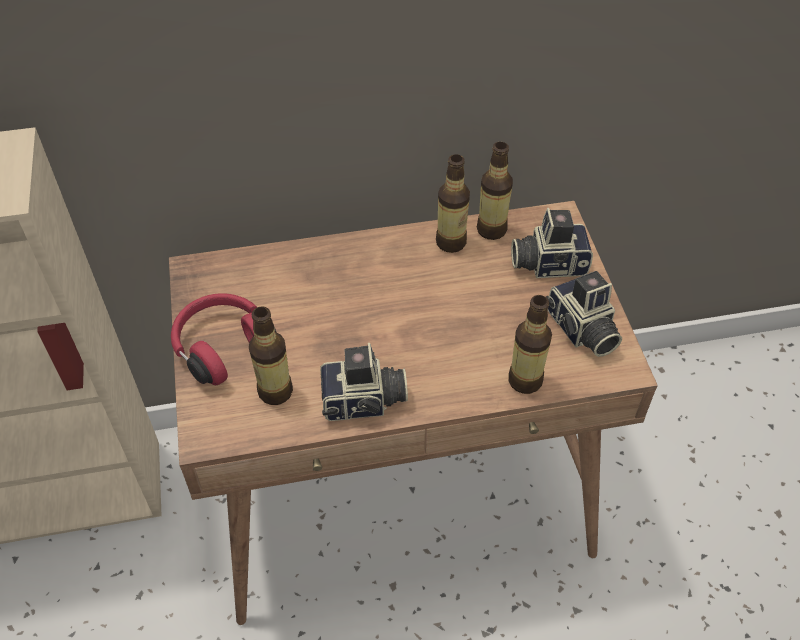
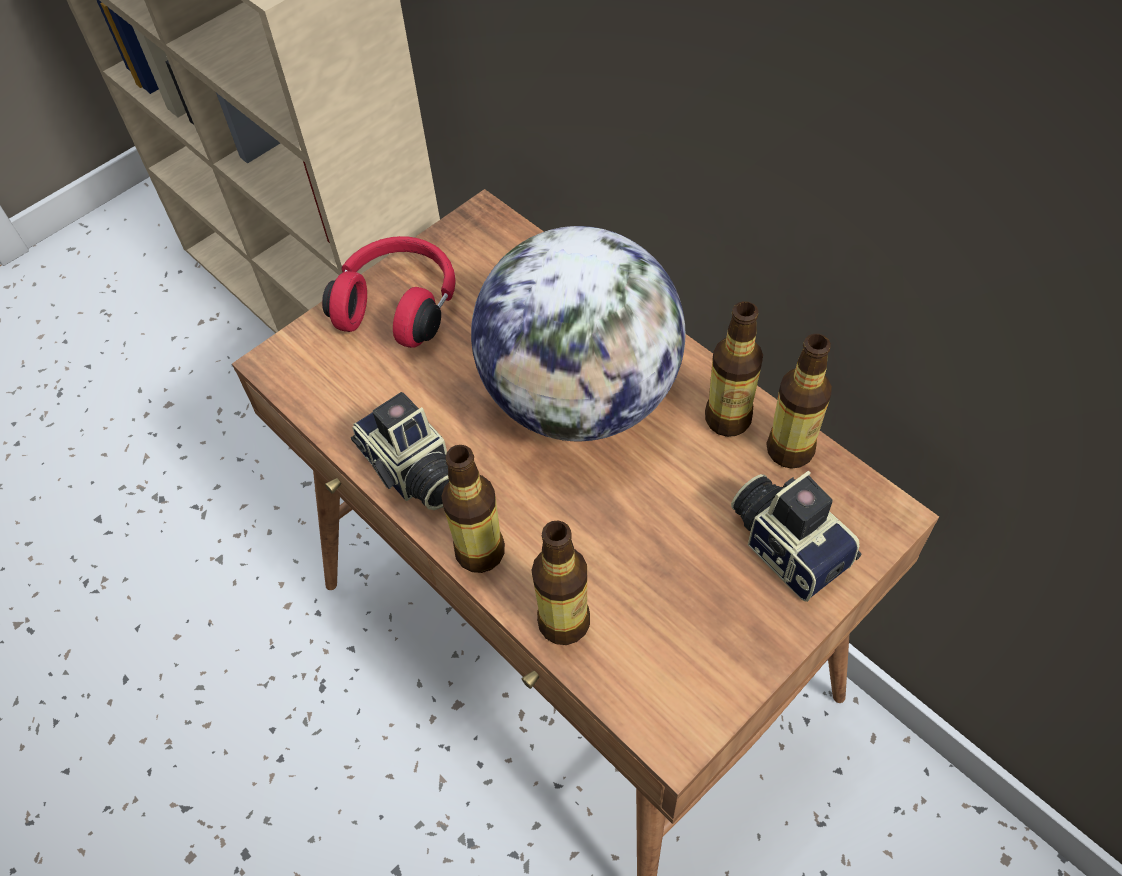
camera: 60 degrees right, 5 degrees up
(275, 392) = (372, 384): bottle -> bottle (480, 552)
(380, 295) = (581, 397): none -> globe
(581, 330) = (699, 646): camera -> none

